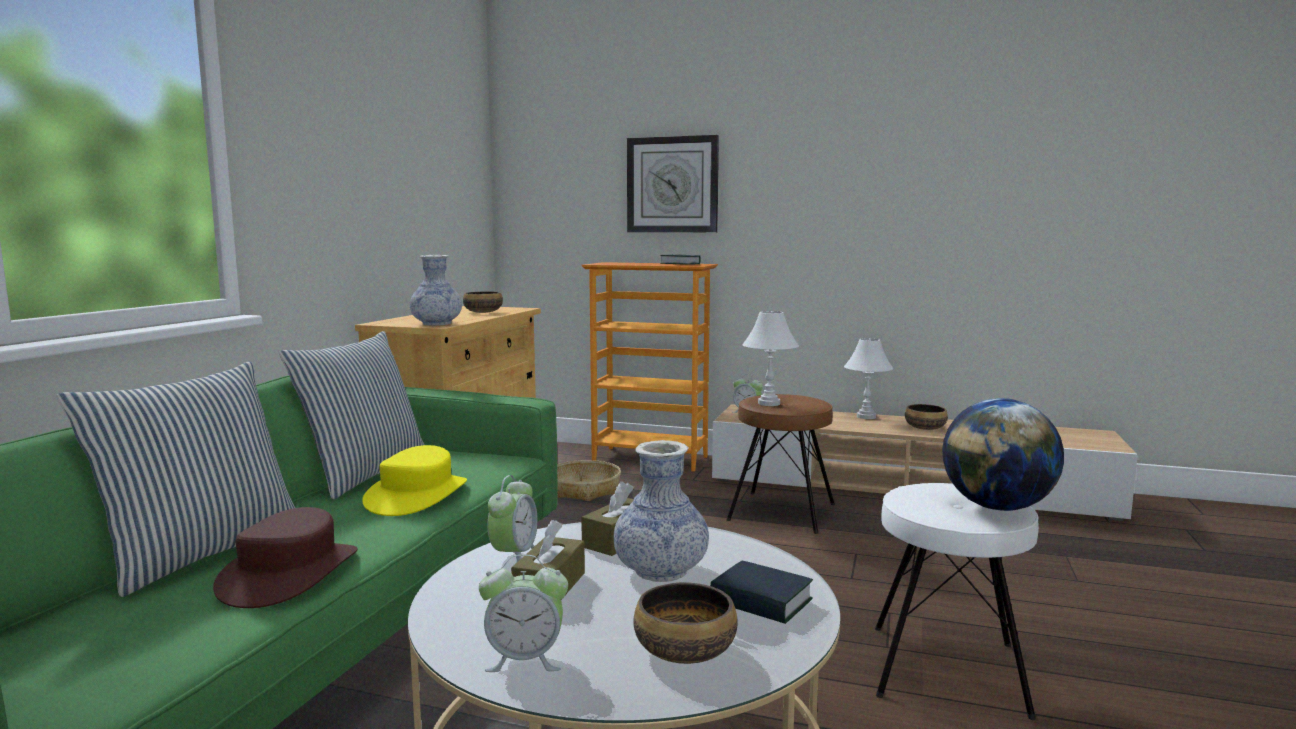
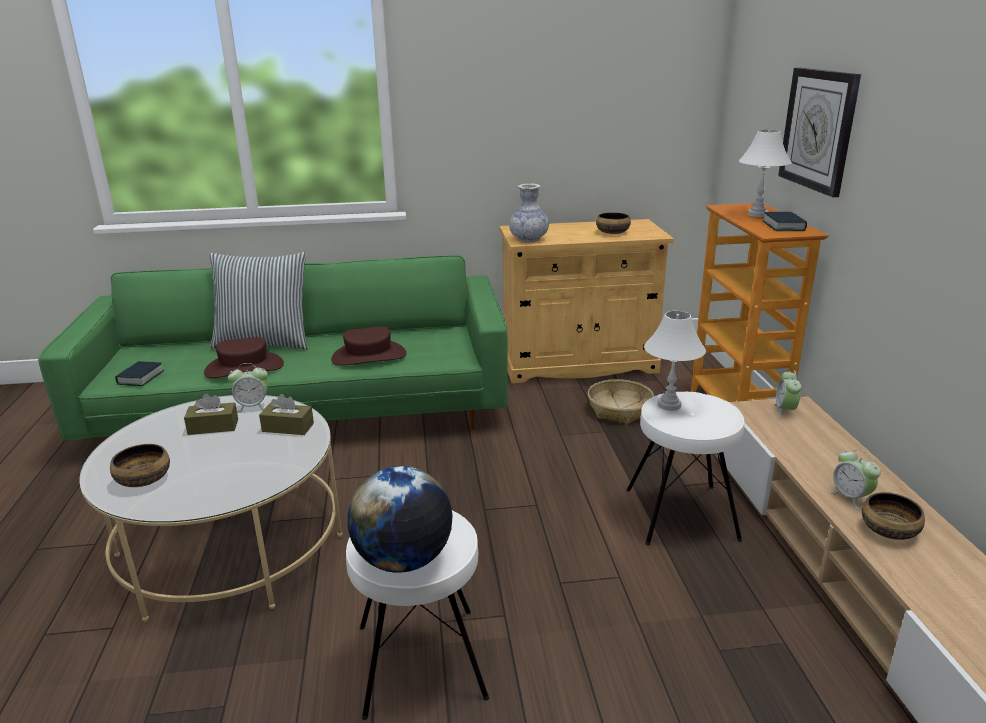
camera: 65 degrees right, 15 degrees up
(364, 475) = (399, 332): pillow -> none
(417, 495) = (369, 356): yellow hat -> brown hat
(525, 660) = (132, 443): alarm clock -> alarm clock (850, 497)
(661, 571) = (244, 450): vase -> none
(761, 601) = (208, 489): book -> book (140, 378)
(781, 512) = (680, 513): brown stool -> white stool
(866, 416) = (881, 481): white table lamp -> white table lamp (758, 214)

